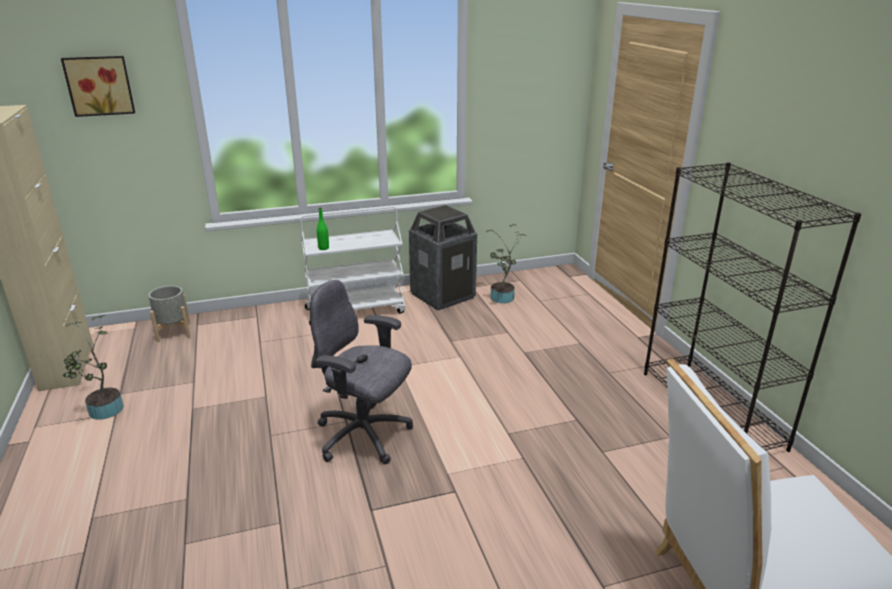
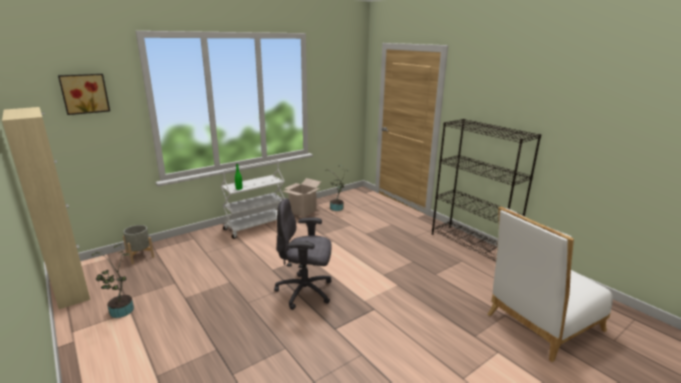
camera: 20 degrees left, 5 degrees down
(443, 295) = (302, 211): trash can -> cardboard box

